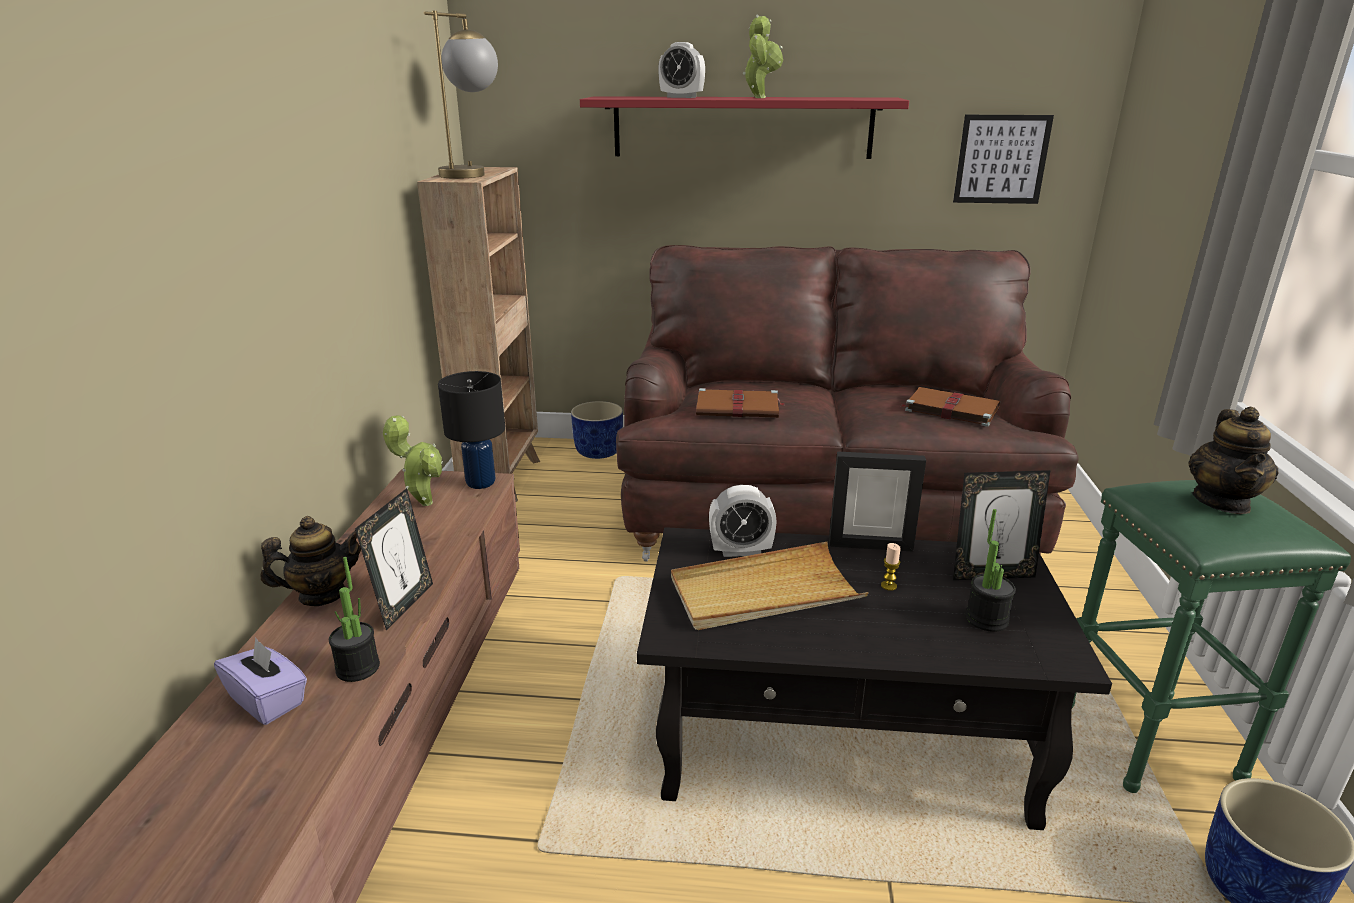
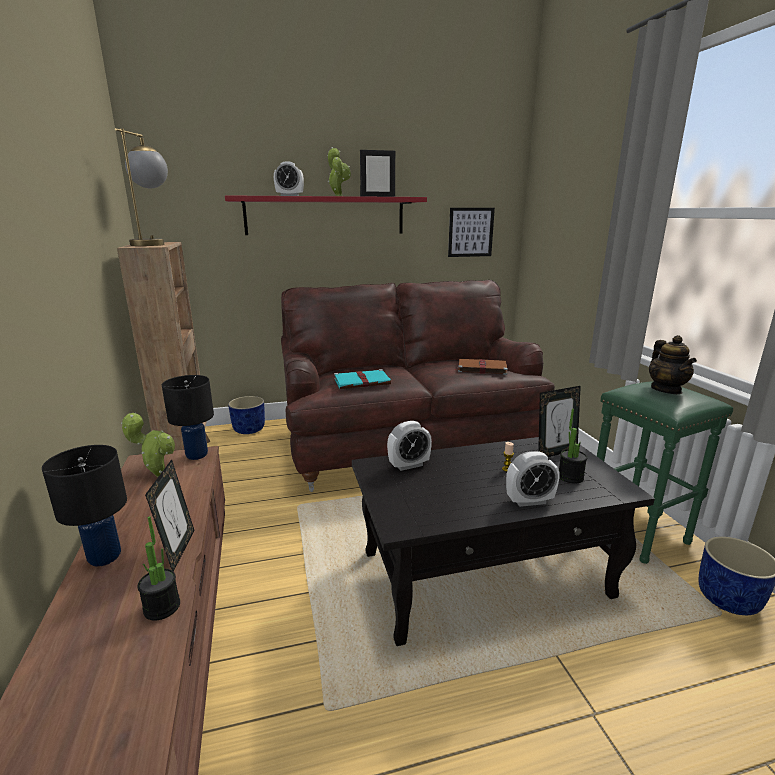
camera: 20 degrees left, 5 degrees down
(268, 700) = (90, 654): purple tissue box -> none
(322, 595) = (103, 558): teapot -> black table lamp
(739, 408) = (363, 382): brown book -> turquoise book
(764, 592) = (439, 487): beige tray -> none
(870, 545) = (481, 448): picture frame -> picture frame (377, 197)
(888, 642) = (529, 501): none -> alarm clock

